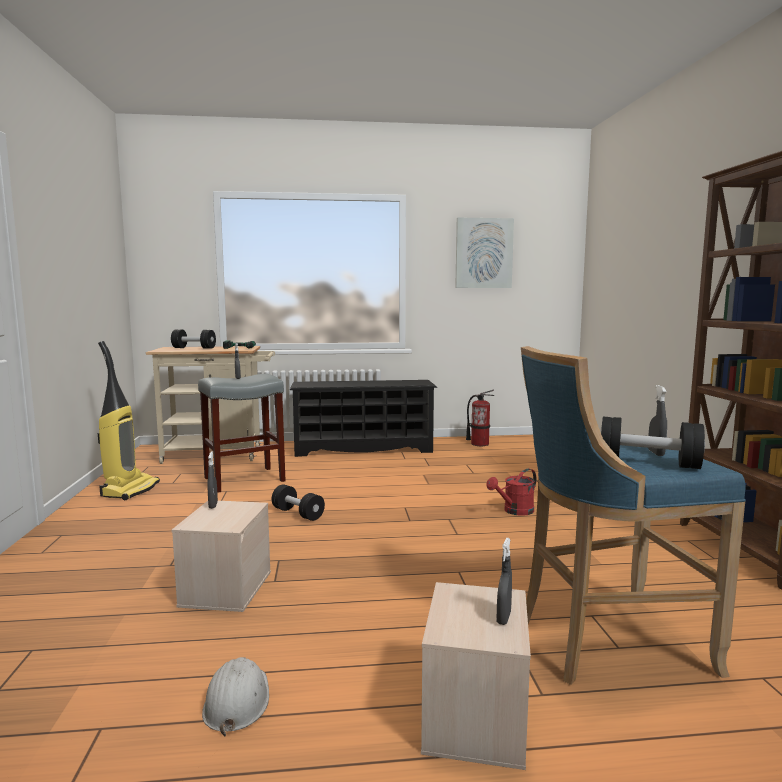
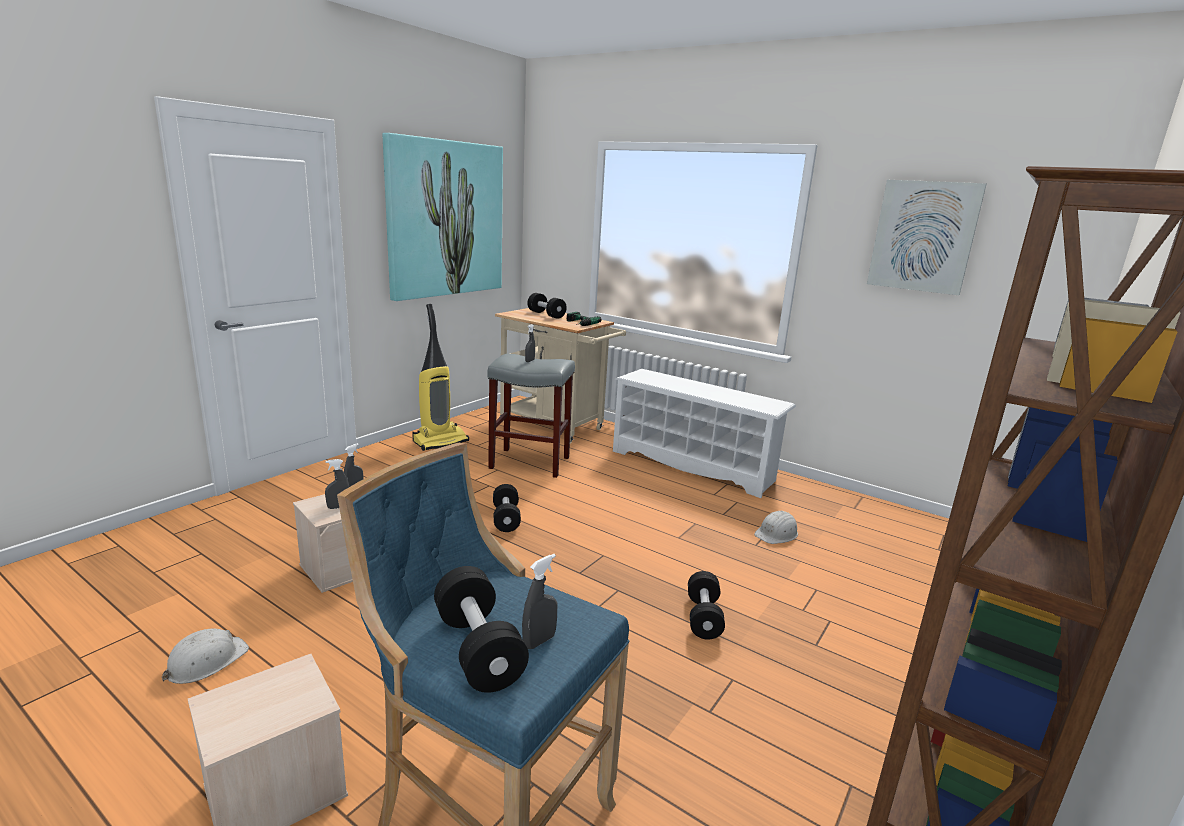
camera: 40 degrees right, 10 degrees up
(84, 257) = (445, 219): none -> picture
(364, 449) = (693, 465): black shoe rack -> white shoe rack
(473, 465) = (777, 534): none -> white hard hat
(479, 444) = (843, 507): fire extinguisher -> none
(503, 618) = (266, 721): grey spray bottle -> grey spray bottle (338, 507)
(514, 511) = (703, 617): red watering can -> black dumbbell

